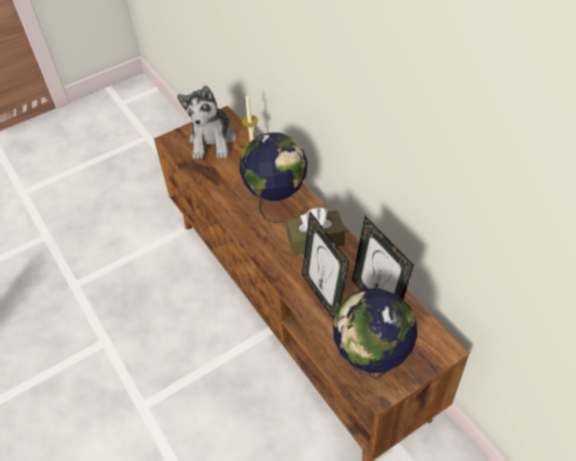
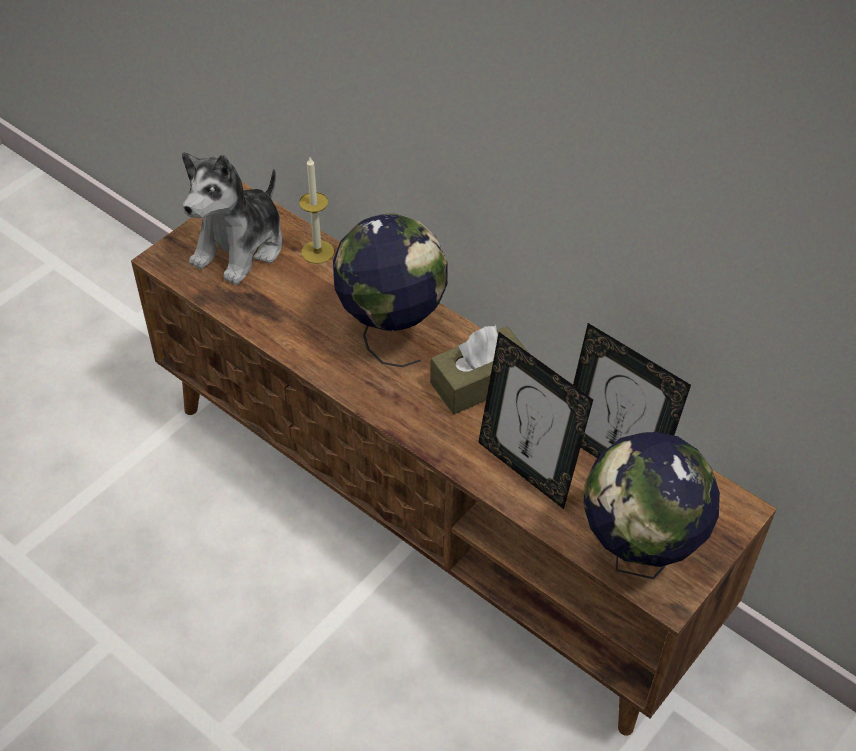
camera: 20 degrees left, 0 degrees up
(213, 141) = (240, 247): plush toy -> plush toy turned 45 degrees clockwise

